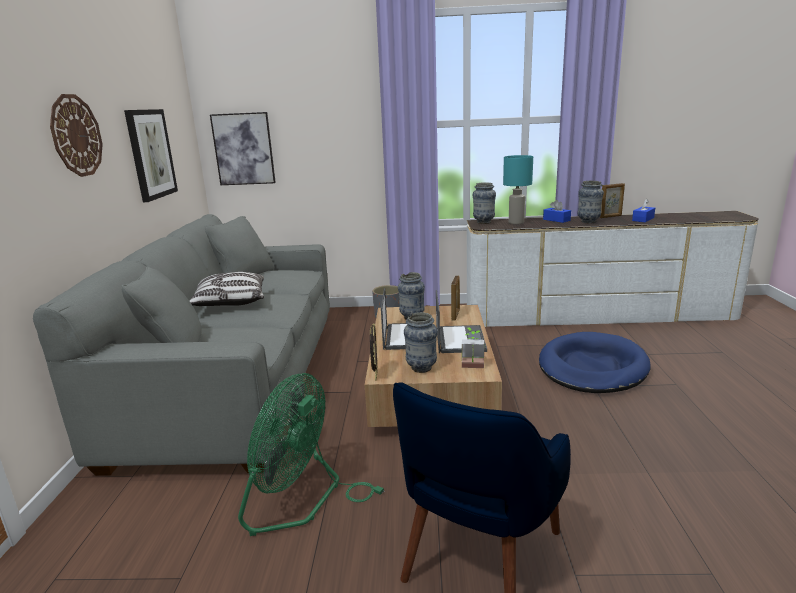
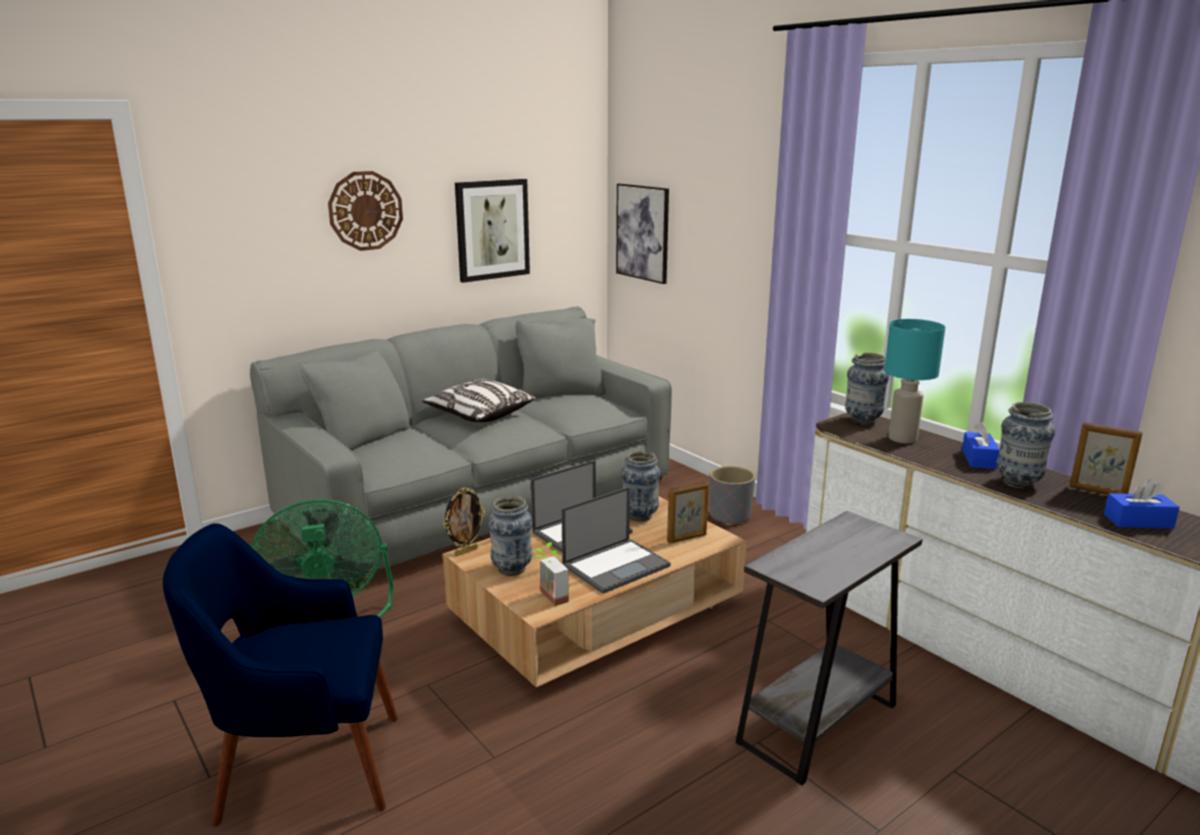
camera: 50 degrees right, 0 degrees up
(592, 367) = (818, 723): blue dog bed -> grey side table

